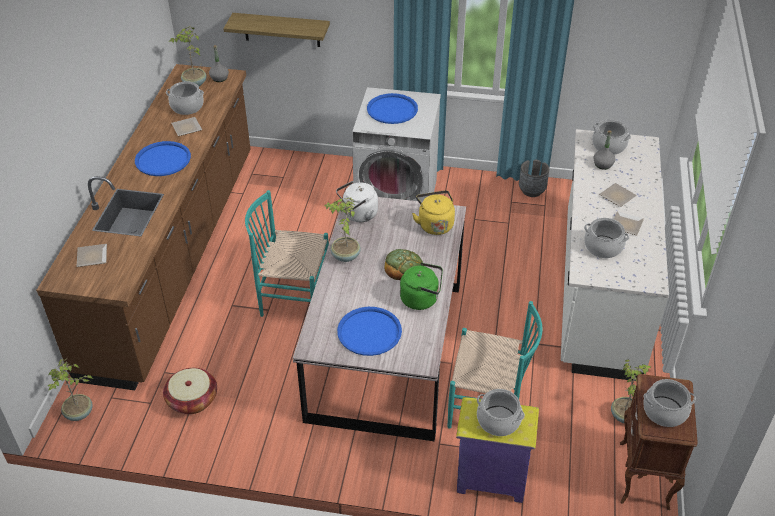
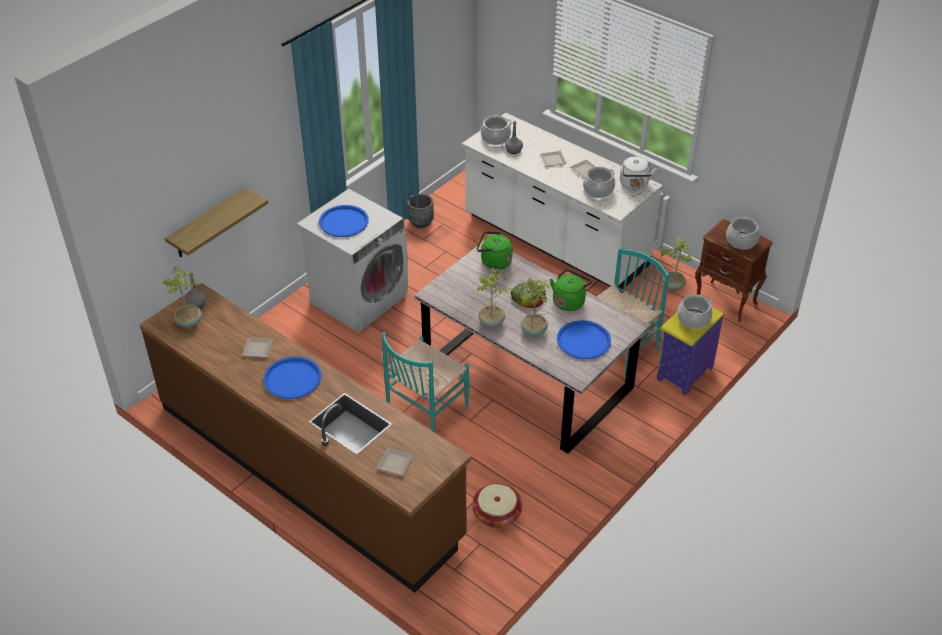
camera: 60 degrees left, 0 degrees up
(79, 414) = (458, 598): potted plant -> potted plant (534, 331)
(187, 107) = (223, 338): cooking pot -> none
(358, 215) = (448, 297): white kettle -> white kettle (634, 185)
(434, 224) = (494, 262): yellow kettle -> green kettle

